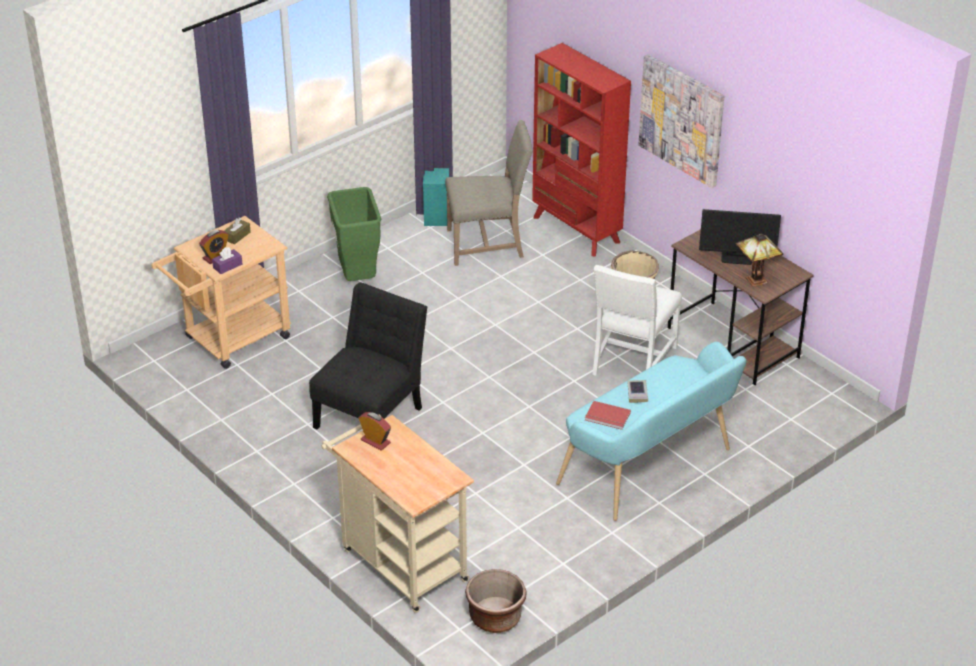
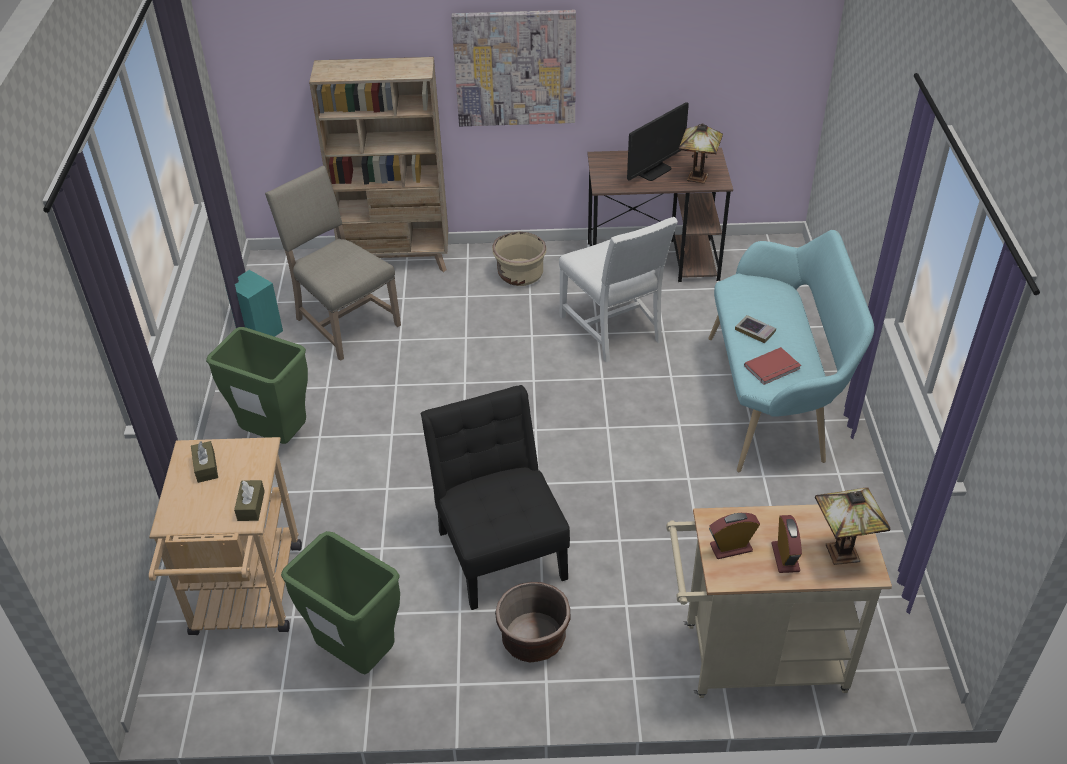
camera: 50 degrees left, 5 degrees up
(216, 257) = (220, 507): alarm clock -> alarm clock (785, 557)
(227, 266) = (251, 506): purple tissue box -> brown tissue box
(236, 403) = (356, 656): none -> green trash can
(416, 485) = (840, 554): none -> table lamp
(488, 244) = (344, 322): beige chair -> beige chair turned 75 degrees counterclockwise
(495, 618) = (900, 629): brown planter -> brown planter (533, 640)
(576, 230) = (396, 260): red bookcase -> beige bookcase

